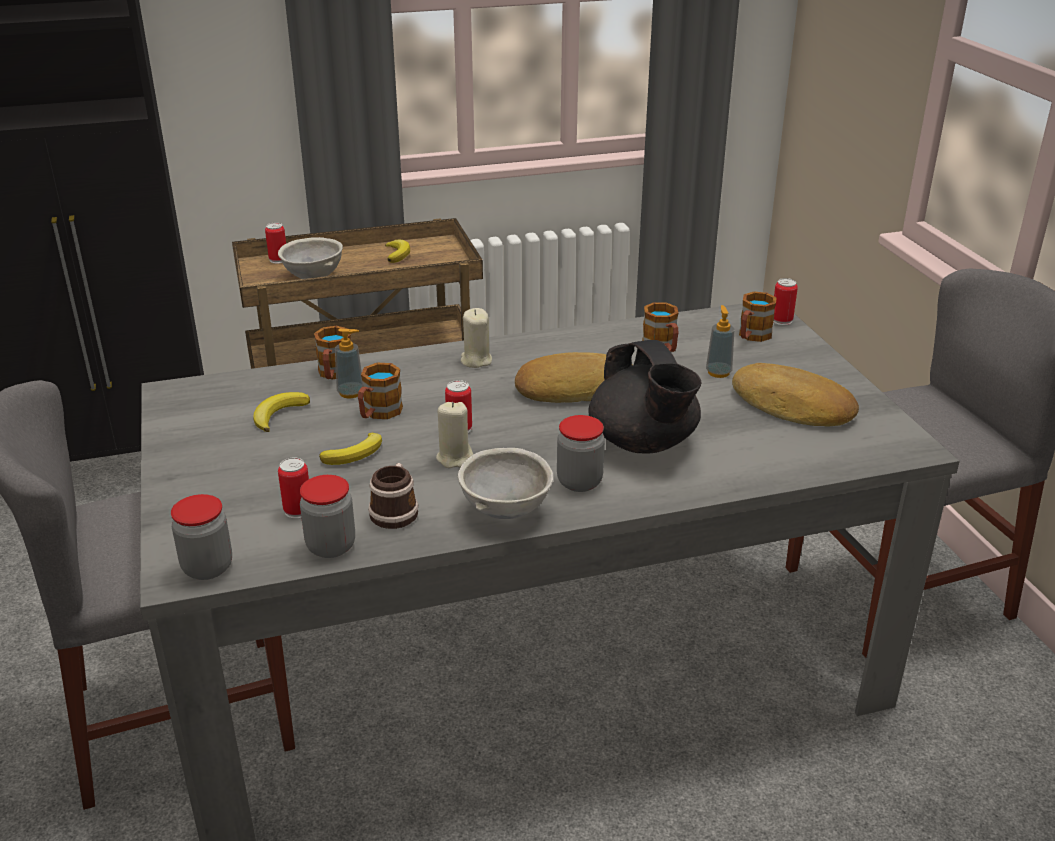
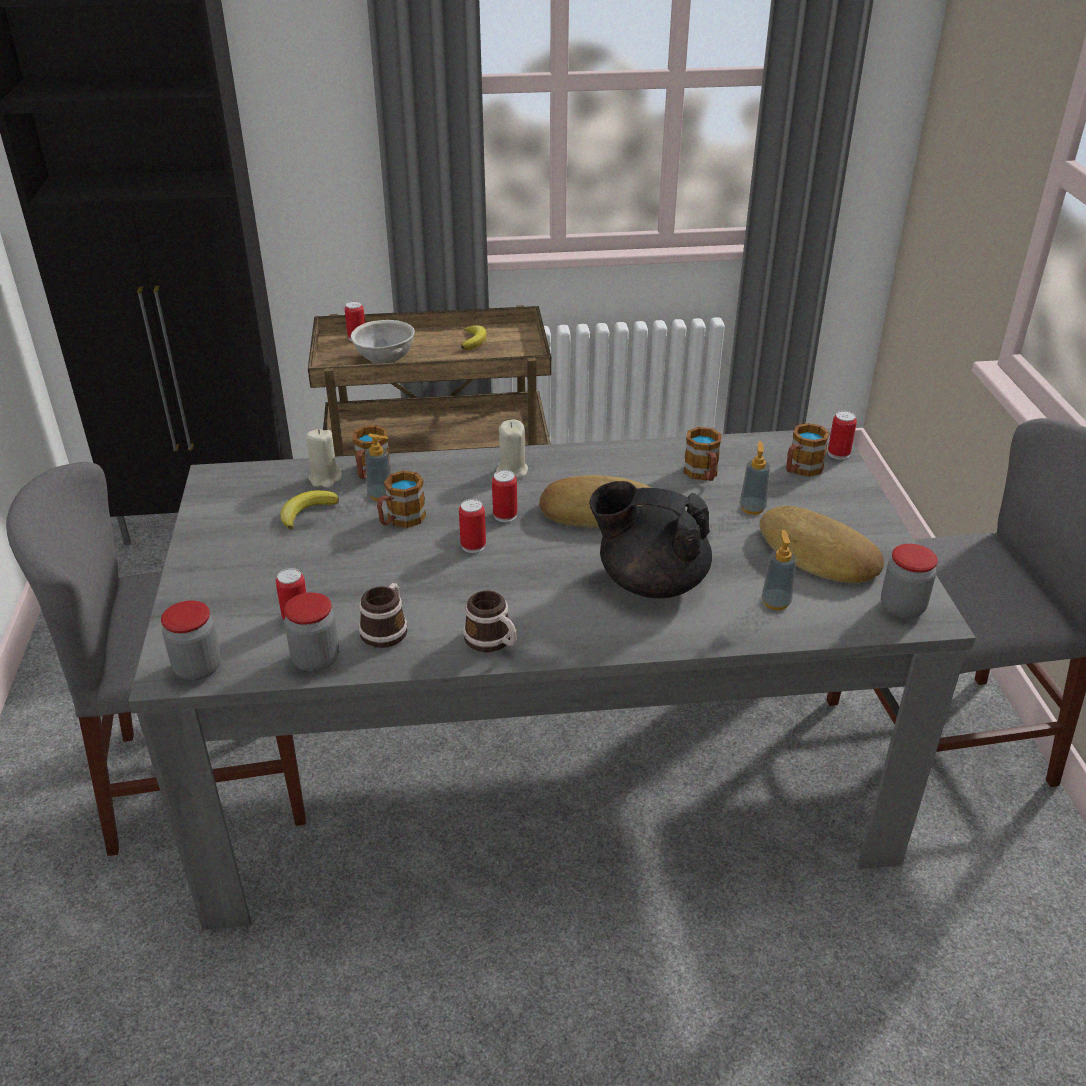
camera: 10 degrees right, 5 degrees up
(355, 454) = (366, 562): banana -> none
(455, 458) = (459, 577): beige candle -> beige candle (325, 478)
(482, 399) = (505, 515): none -> can
(507, 511) = (493, 641): grey bowl -> mug
(579, 482) = (573, 617): jar -> jar (902, 608)
(643, 443) = (650, 581): black teapot -> black teapot turned 120 degrees clockwise
(768, 449) = (776, 602): none -> soap dispenser

